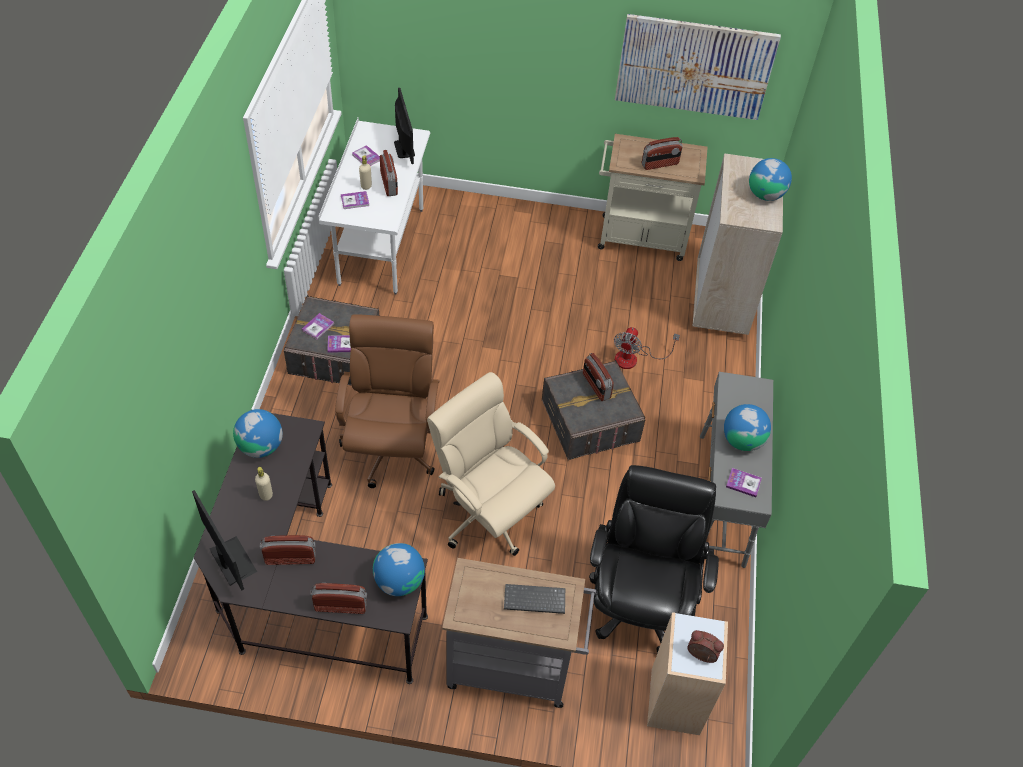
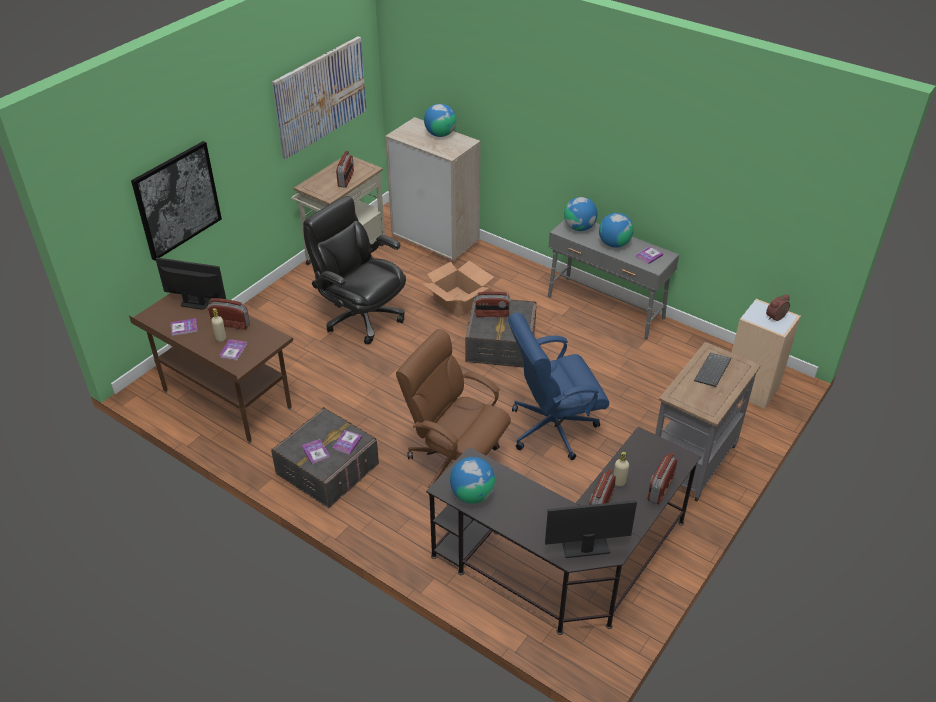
camera: 60 degrees left, 10 degrees down
(266, 495) = (527, 505): beige bottle -> beige bottle (619, 482)
(381, 246) = (227, 400): white desk -> brown desk
(399, 581) = (652, 447): globe -> globe (579, 227)
(465, 57) = (177, 200): none -> picture
(488, 513) = (553, 428): beige office chair -> blue office chair
(634, 358) = (458, 301): fan -> cardboard box
(640, 603) = (669, 376): black office chair -> black office chair (361, 317)

